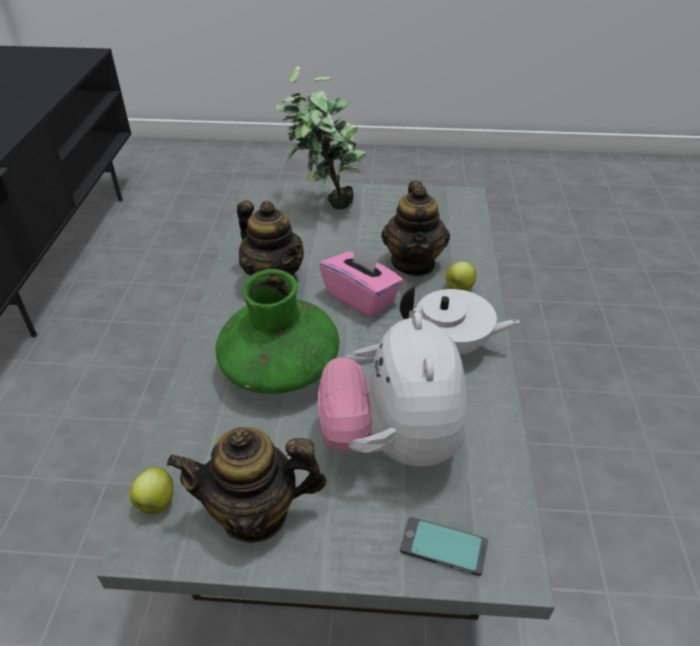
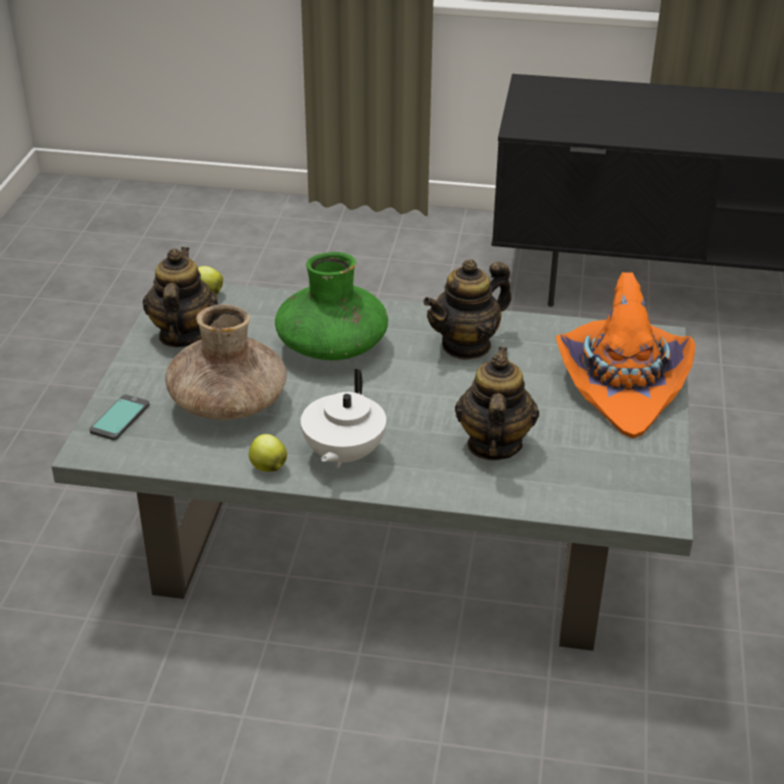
camera: 95 degrees right, 5 degrees down
(324, 205) = (622, 384): potted plant -> orange hat
(361, 297) = (430, 400): pink tissue box -> none
(392, 442) = (228, 403): plush toy -> brown vase
(414, 263) = (493, 444): teapot -> teapot turned 90 degrees clockwise
(459, 289) = (439, 473): apple -> apple (267, 467)

